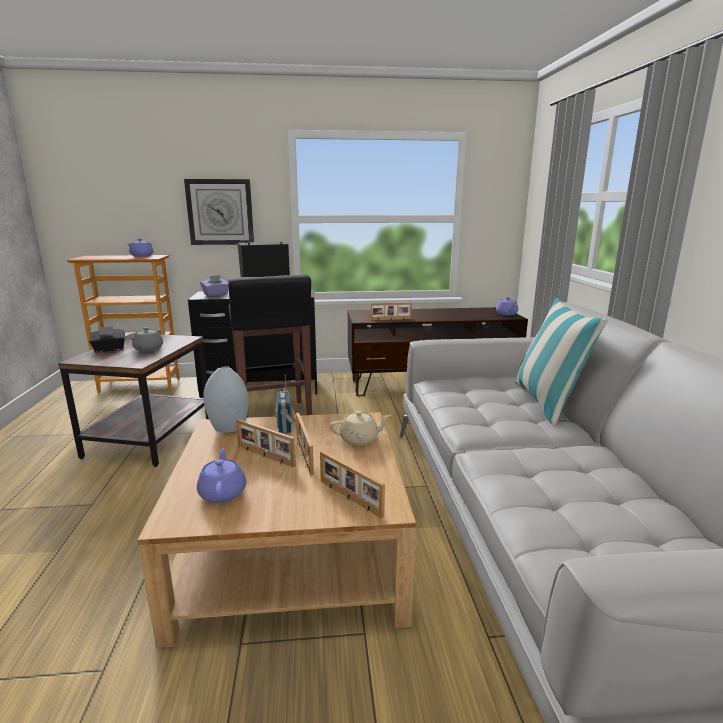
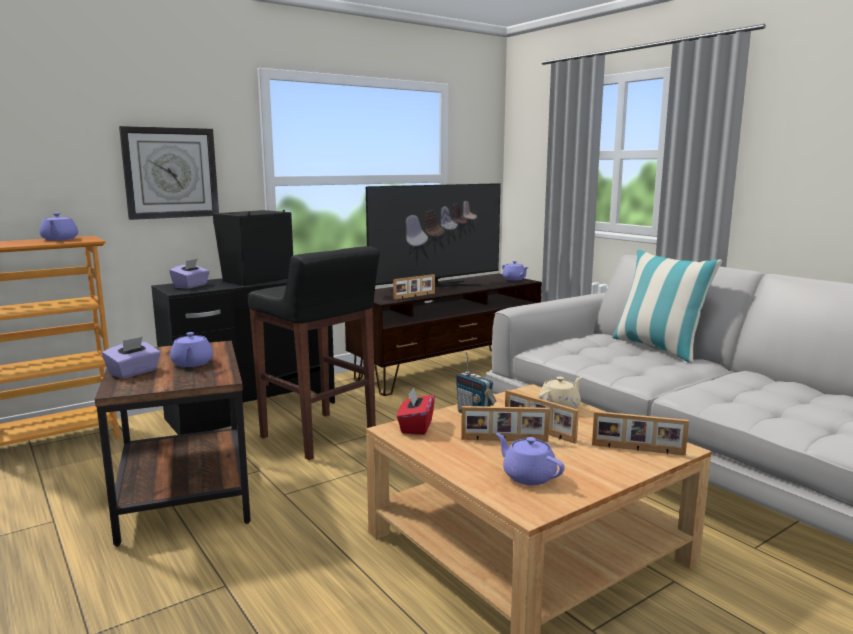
camera: 30 degrees left, 5 degrees down
(109, 349) = (134, 372): black tissue box -> purple tissue box
(148, 349) = (192, 363): grey teapot -> purple teapot
(229, 427) = (416, 427): grey vase -> red tissue box
(422, 314) = (435, 288): none -> television

